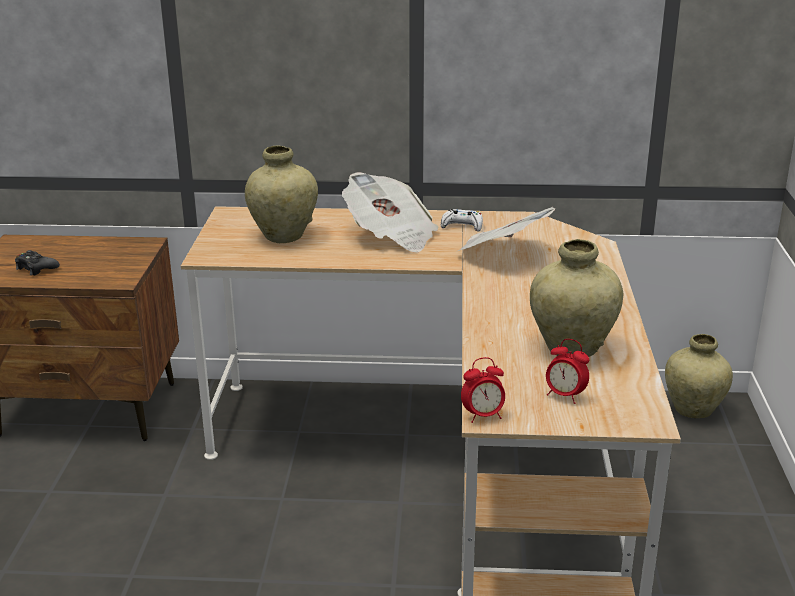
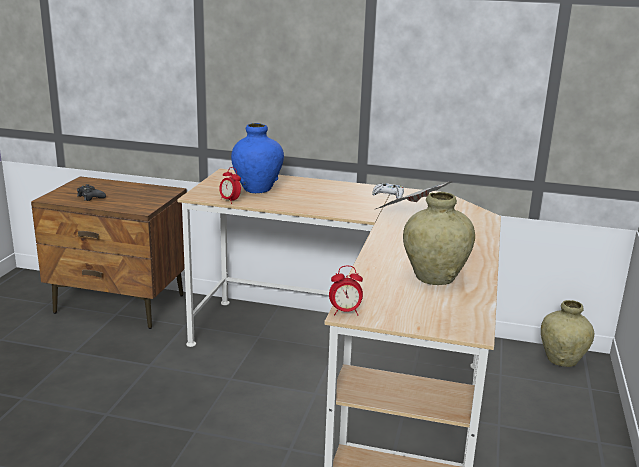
camera: 10 degrees right, 5 degrees down
(284, 236) = (257, 189): beige vase -> blue vase
(391, 236) = (333, 196): newspaper -> none
(564, 396) = (414, 307): alarm clock -> alarm clock (230, 201)

